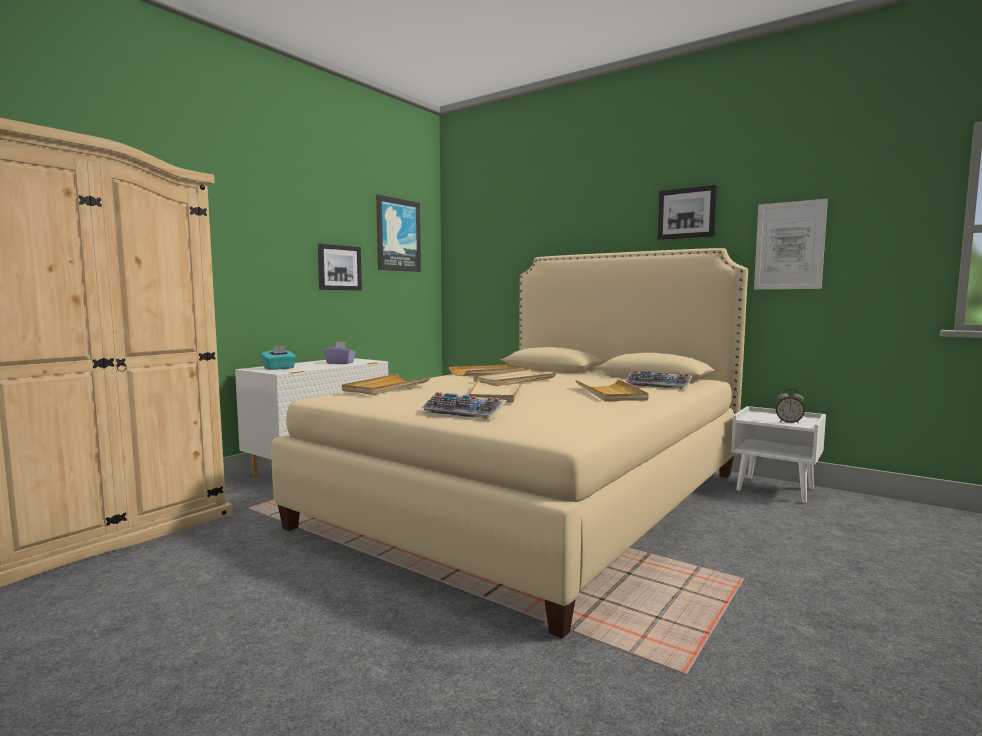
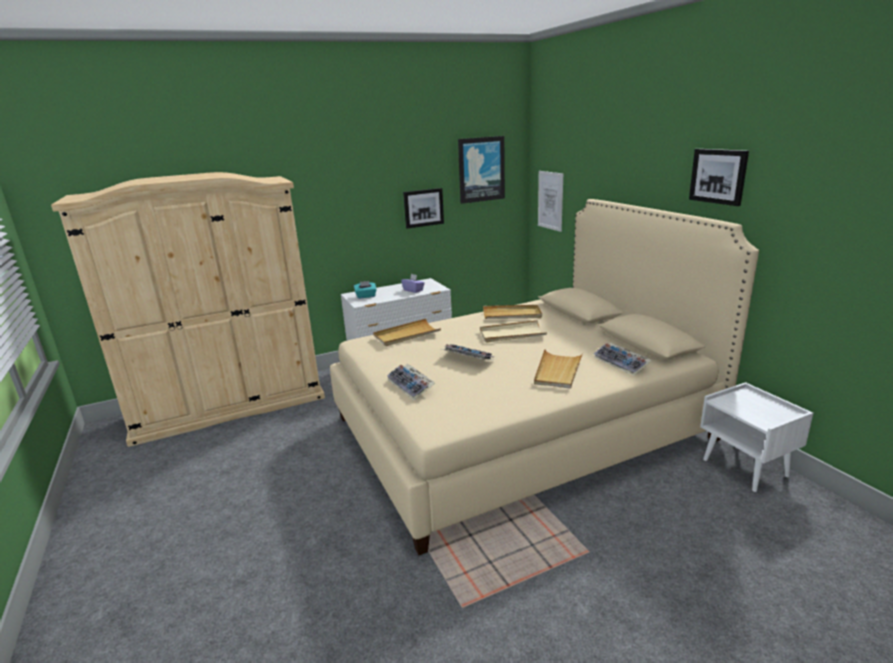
camera: 30 degrees right, 15 degrees up
(496, 394) = (466, 358): beige tray -> keyboard
(789, 245) = (809, 231): picture -> picture (550, 200)
(789, 422) = (756, 415): alarm clock -> none

